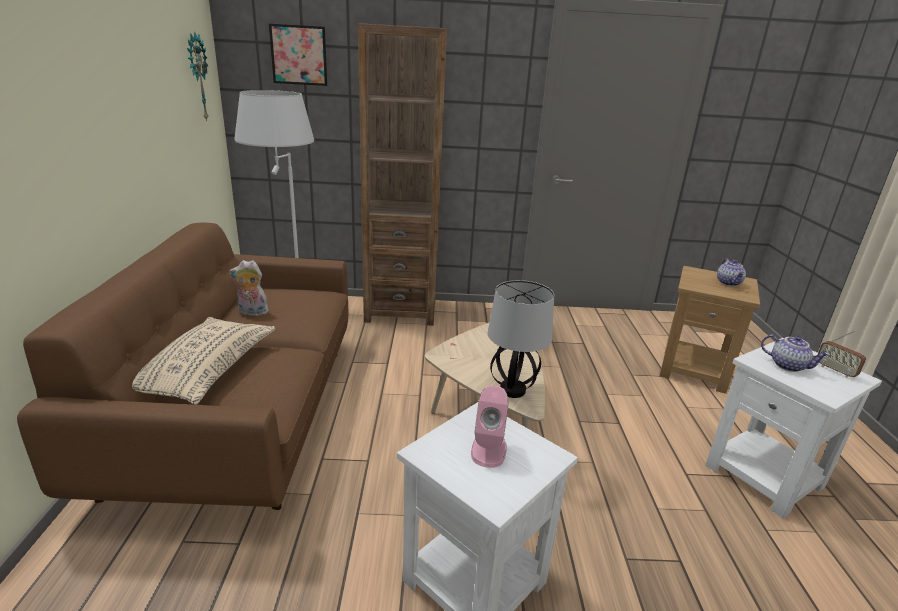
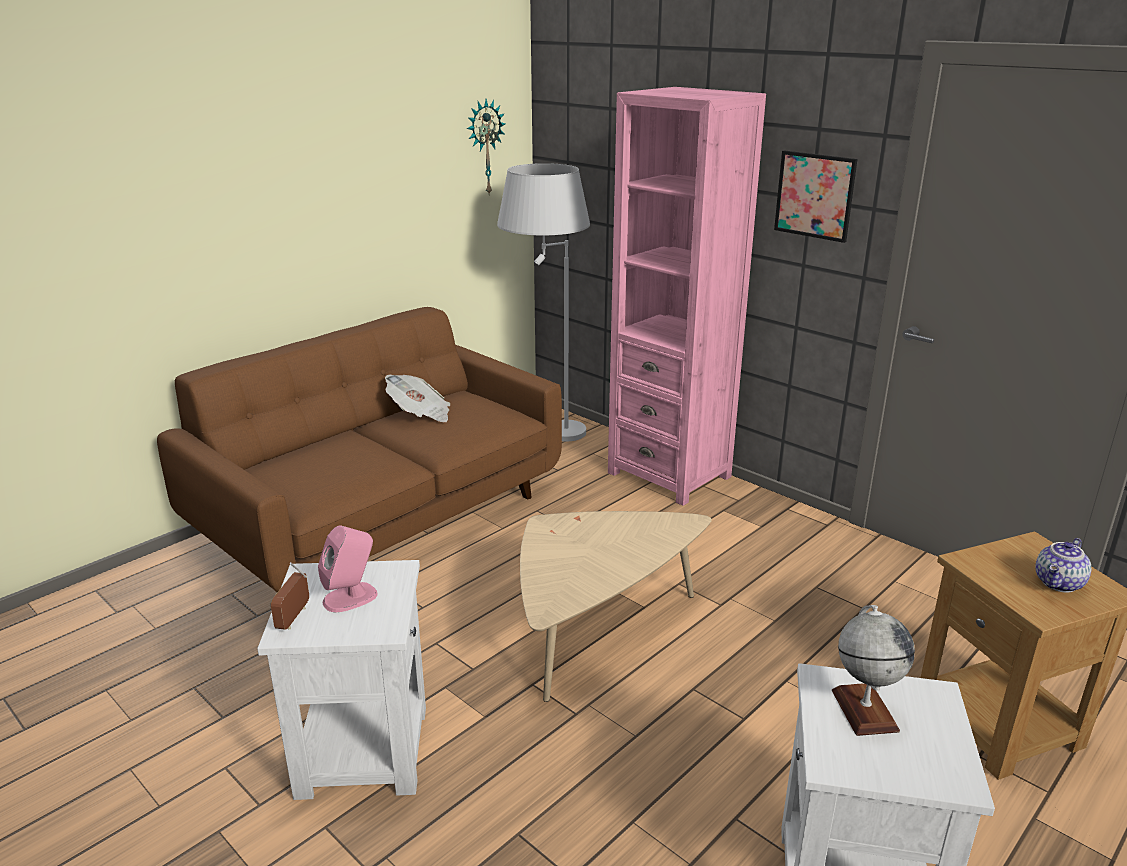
camera: 45 degrees right, 0 degrees up
(206, 371) = (315, 453): beige pillow -> none
(252, 313) = (420, 414): plush toy -> newspaper
(299, 55) = (604, 121): picture -> picture (814, 195)
(401, 311) = (669, 474): brown bookcase -> pink bookcase
(513, 390) = (557, 589): table lamp -> none
(788, 365) = (864, 710): teapot -> globe
(835, 371) = (933, 755): radio -> radio (294, 617)

